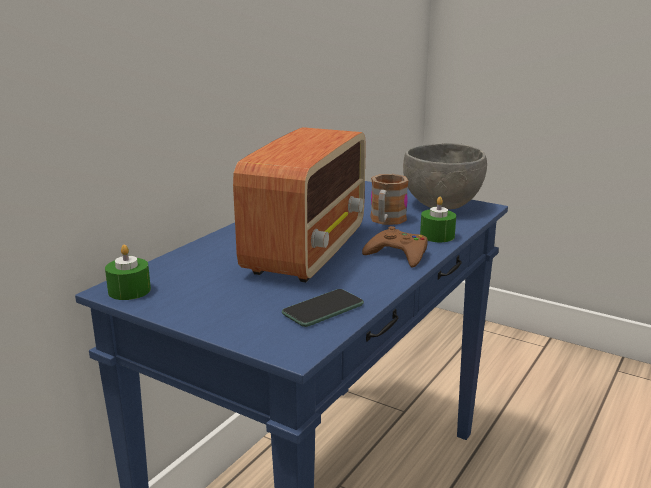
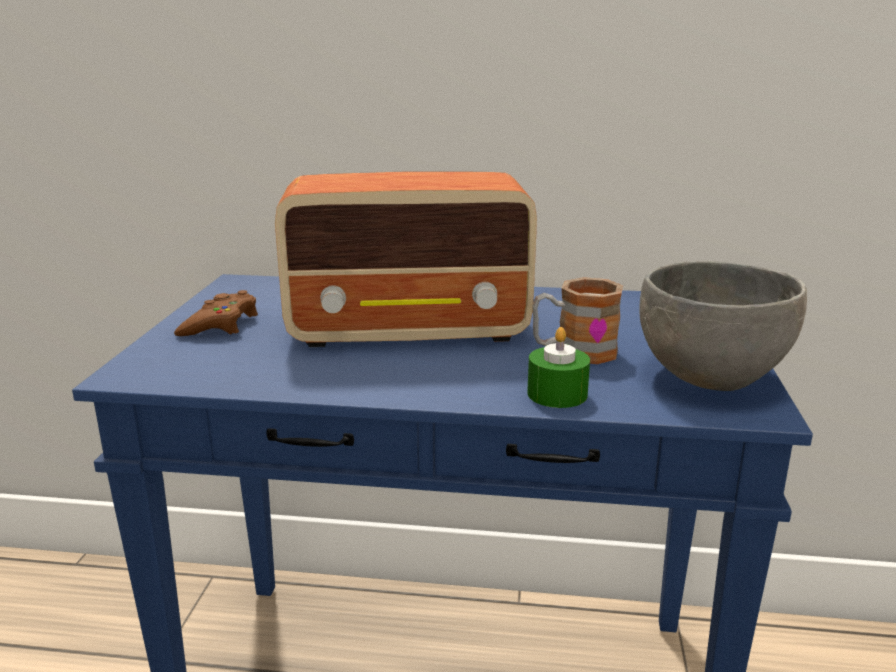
camera: 65 degrees right, 0 degrees up
(129, 290) = (239, 287): green candle -> none
(323, 309) = (236, 368): phone -> none
(398, 254) = (449, 380): brown game controller -> brown game controller (220, 324)

